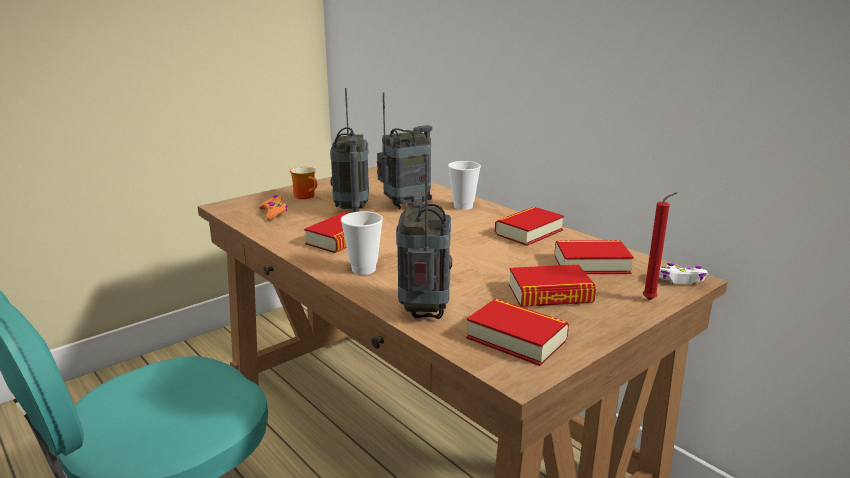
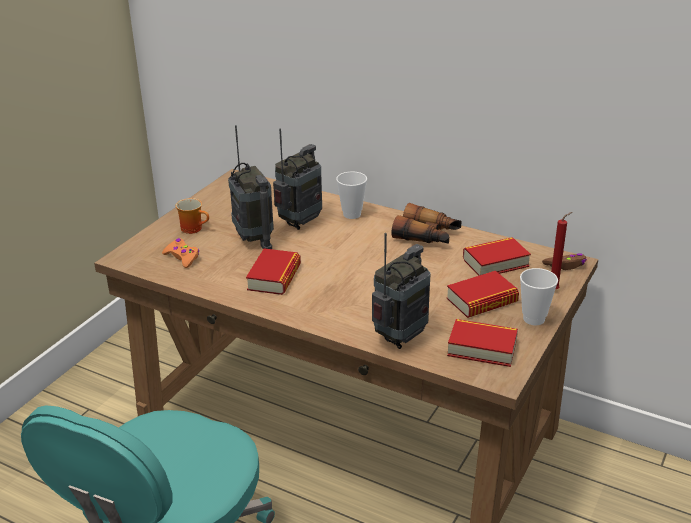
camera: 20 degrees left, 10 degrees up
(363, 269) = (321, 307): cup -> cup (534, 319)
(425, 310) = (400, 338): radio -> radio turned 60 degrees clockwise
(529, 232) = (427, 236): book -> binoculars
(679, 280) = (565, 265): white game controller -> brown game controller

